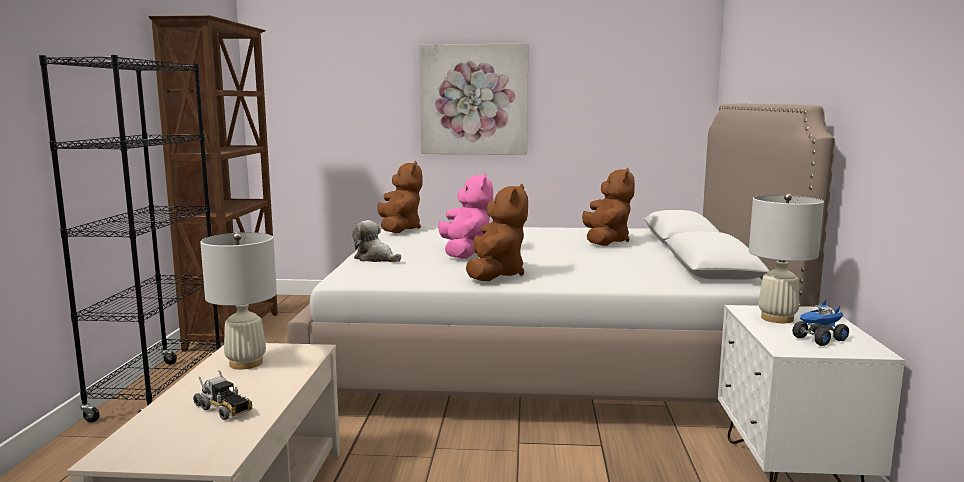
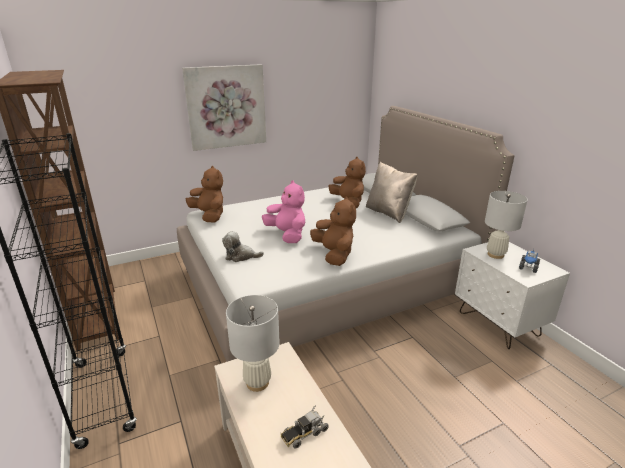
camera: 30 degrees left, 15 degrees up
(224, 409) = (304, 433): toy truck -> toy truck turned 135 degrees clockwise
(653, 255) = (388, 213): none -> beige pillow

